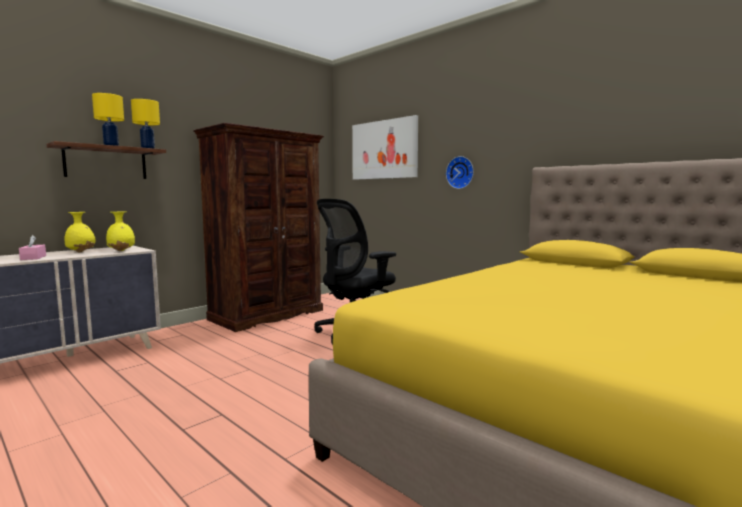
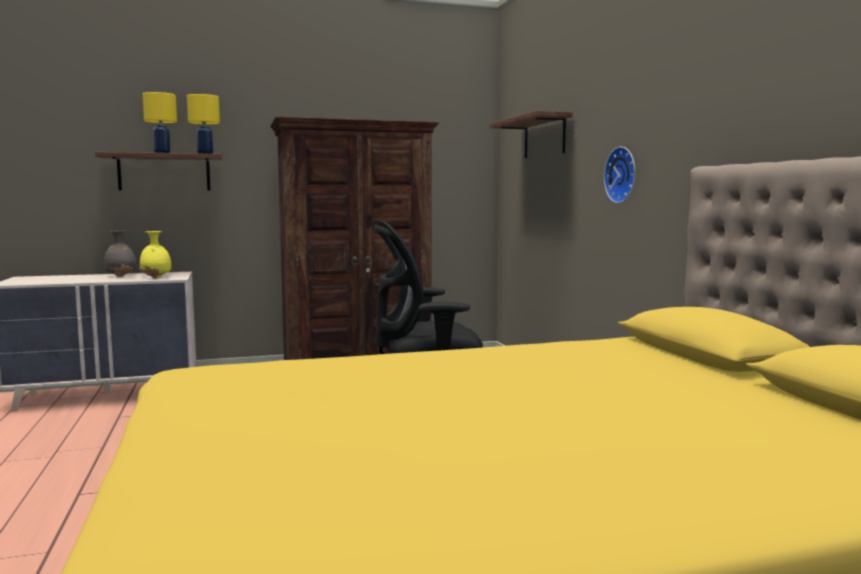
camera: 30 degrees right, 0 degrees up
(33, 257) = (65, 280): pink tissue box -> none
(81, 252) = (121, 276): yellow vase -> grey vase
(384, 149) = (544, 137): picture -> shelf

